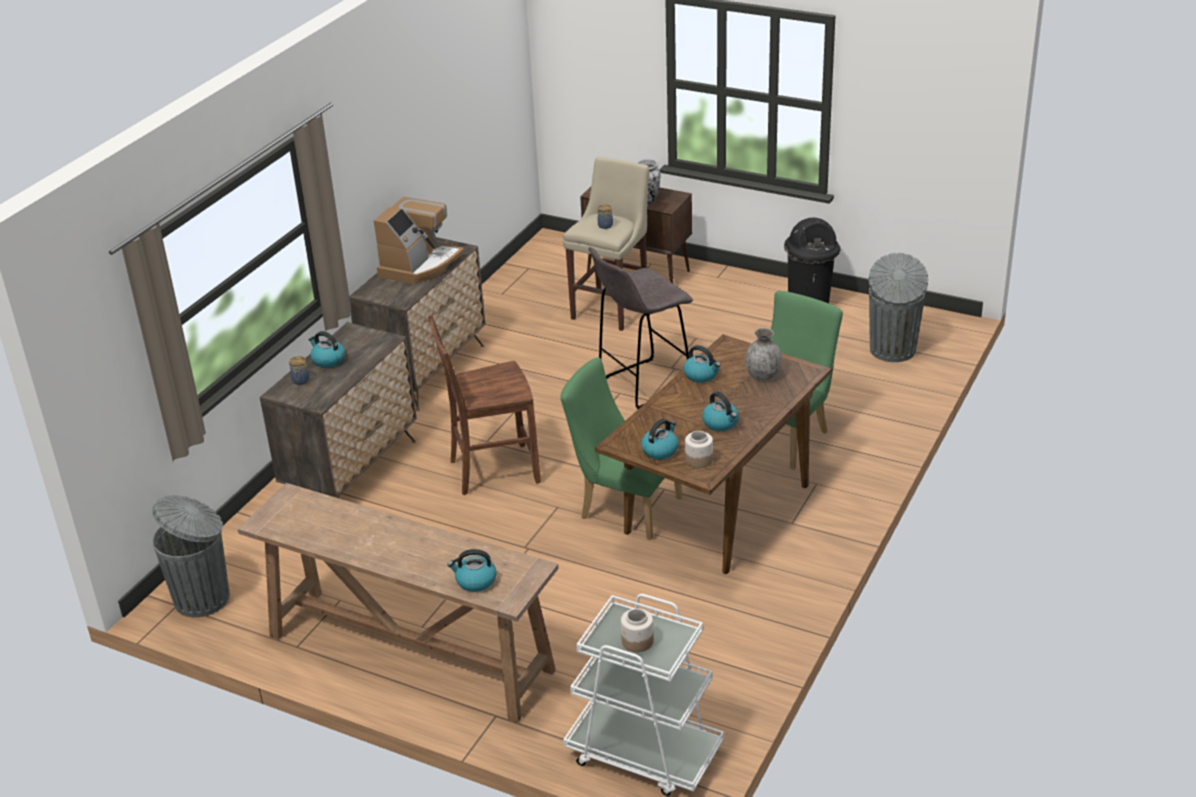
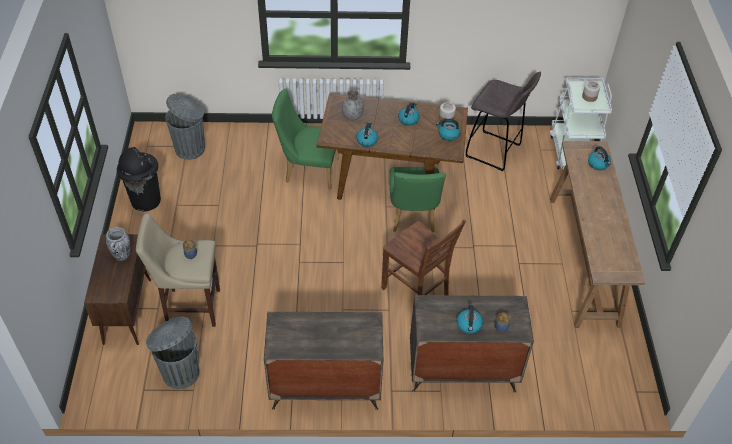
camera: 120 degrees left, 15 degrees up
(204, 598) = (620, 380): grey trash can -> grey trash can (180, 372)
(420, 265) = (315, 334): coffee machine -> none
(642, 385) = (284, 253): grey stool -> grey stool (494, 151)

